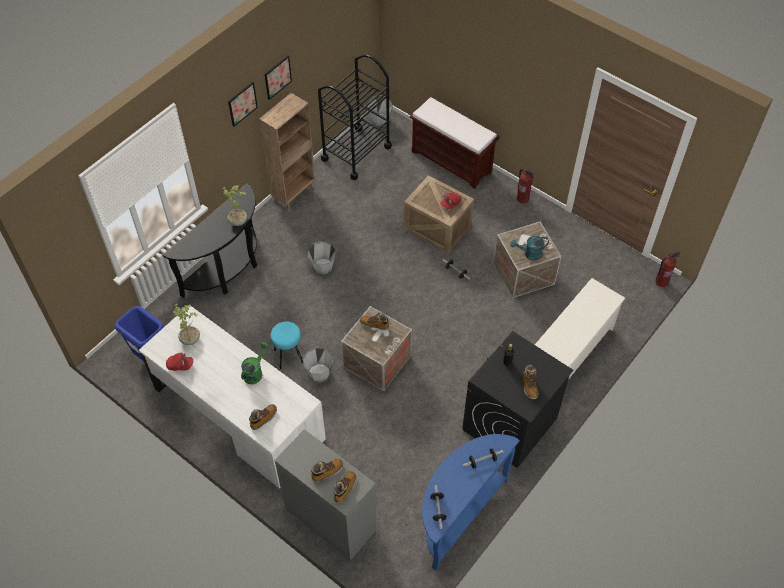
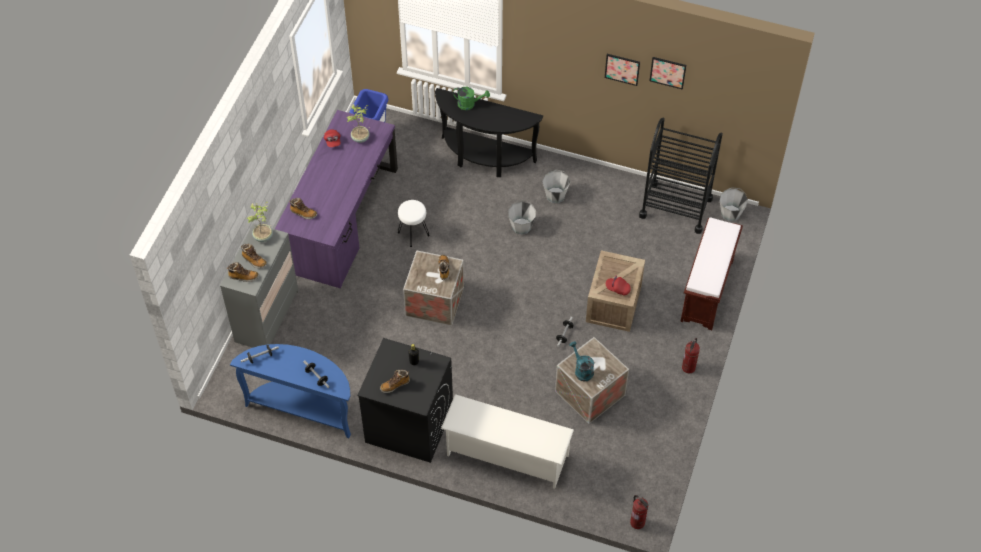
camera: 70 degrees right, 0 degrees up
(238, 221) = (496, 125): potted plant -> potted plant (263, 237)
(238, 414) = (341, 219): white desk -> purple desk
(242, 104) = (574, 55): picture -> picture (668, 72)
(255, 372) = (345, 192): green watering can -> green watering can (469, 104)
(289, 356) = (413, 234): turquoise stool -> white stool
(294, 195) = (596, 176): brown bookcase -> none
(319, 373) = (404, 262): grey bucket -> grey bucket (555, 195)

